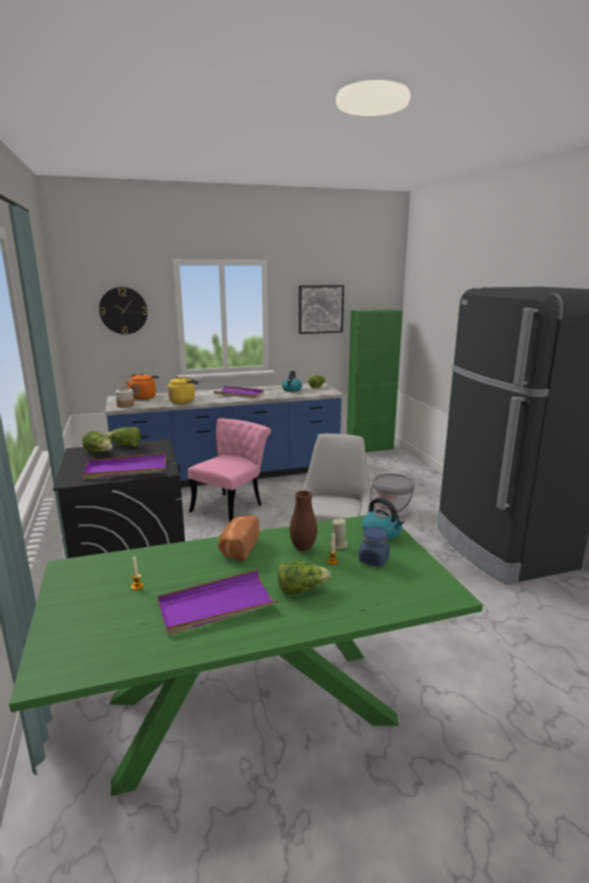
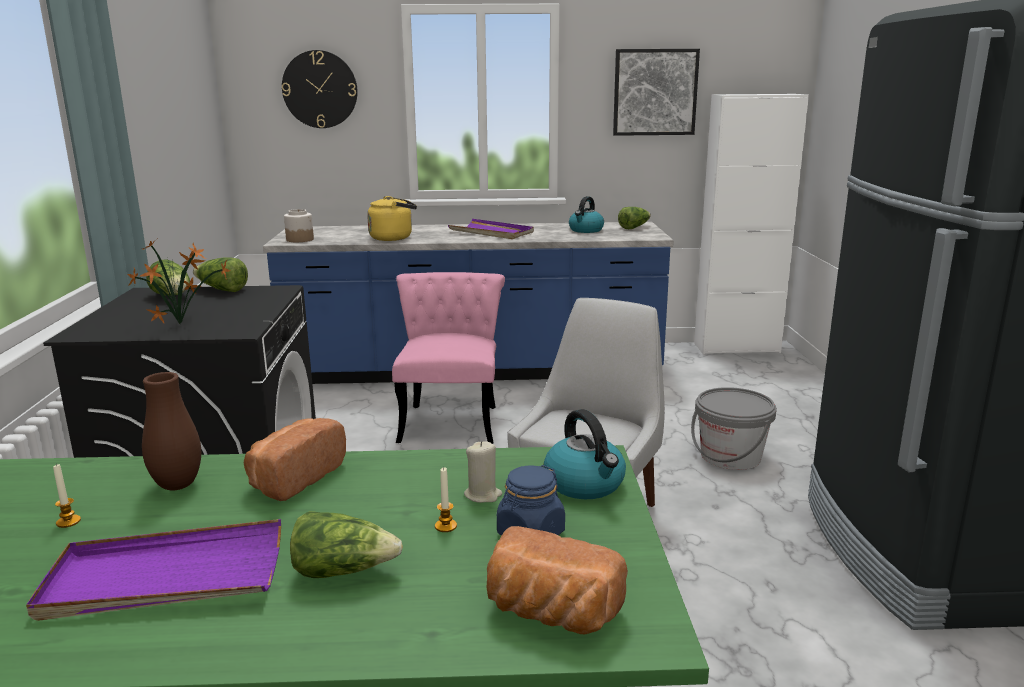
camera: 15 degrees right, 0 degrees up
(126, 469) = (182, 324): purple tray -> potted plant
(144, 397) = (339, 230): orange kettle -> none
(231, 506) = (451, 419): pink chair -> pink chair turned 45 degrees counterclockwise
(303, 548) = (411, 492): brown vase -> brown vase (177, 485)
(369, 448) = (736, 347): green cabinet -> white cabinet
(406, 593) = (549, 614): none -> bread

